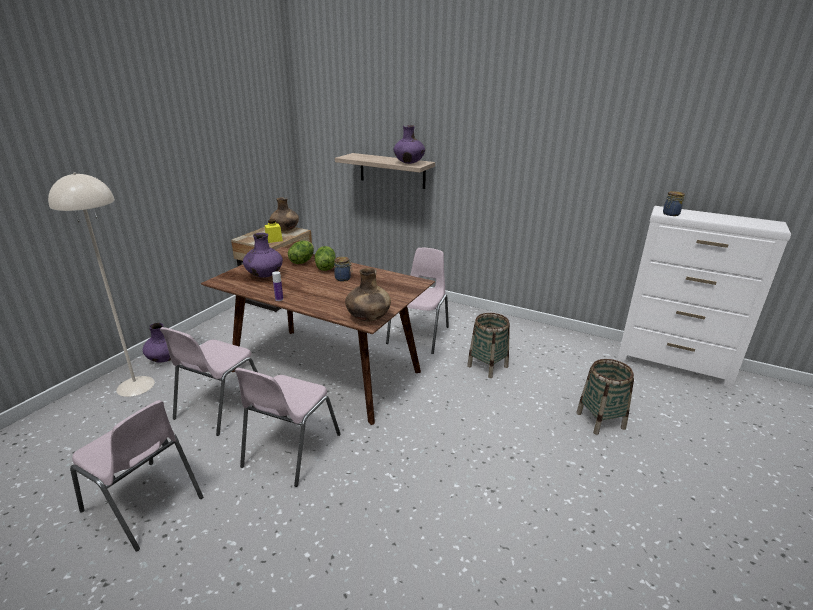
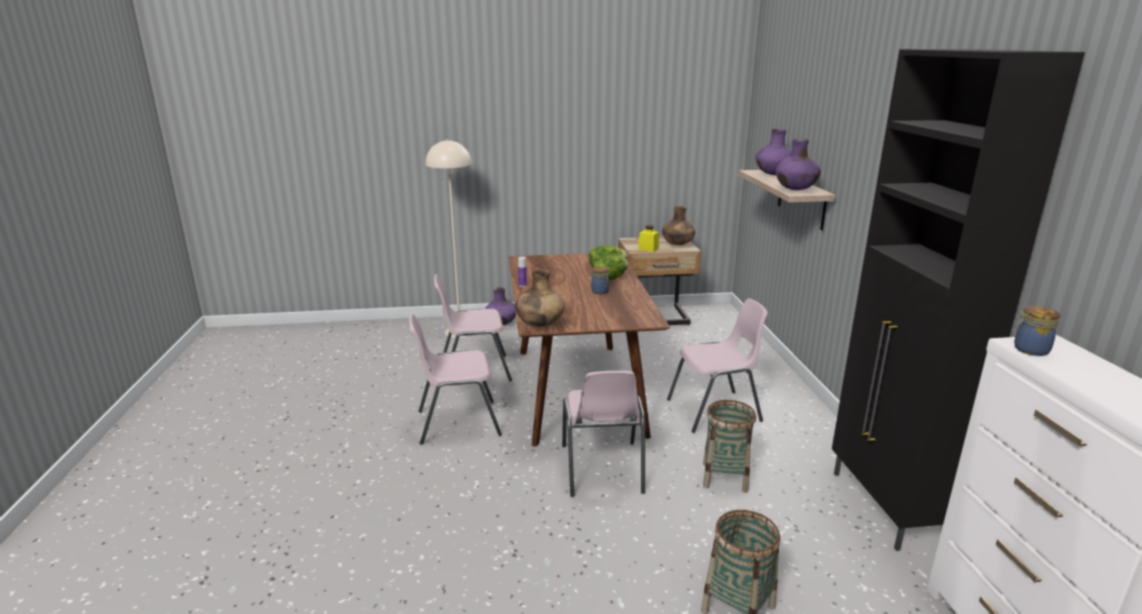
camera: 55 degrees right, 5 degrees down
(144, 505) = (354, 396): pink chair -> pink chair (602, 469)
(264, 276) = (554, 267): purple vase -> purple vase (773, 174)
(555, 336) = (885, 508): none -> black cabinet

